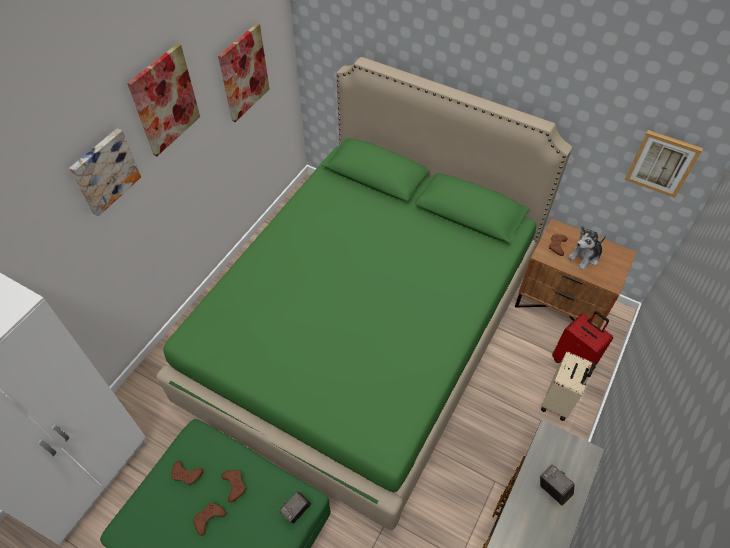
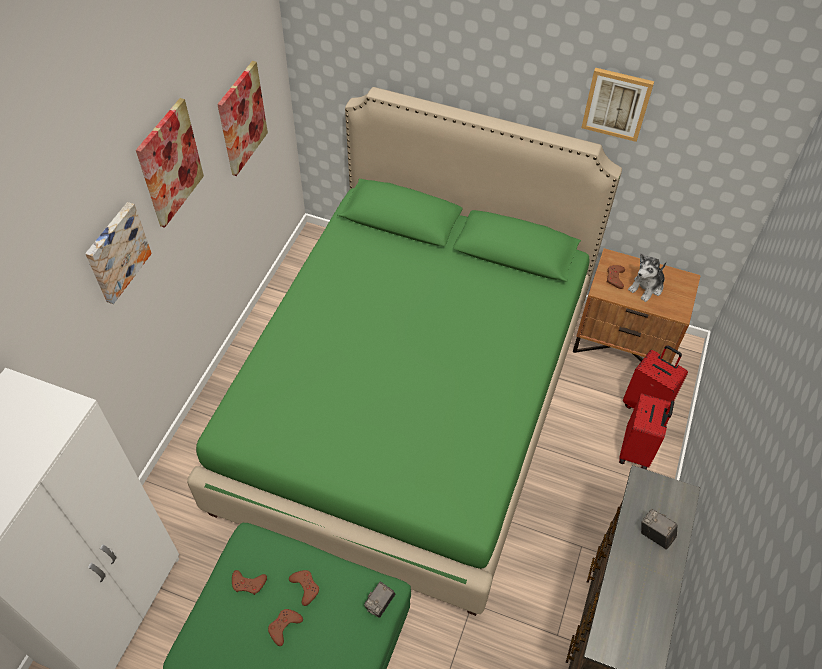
camera: 10 degrees left, 0 degrees up
(559, 401) = (637, 451): beige suitcase -> red suitcase
(662, 163) = (719, 177): picture -> picture (617, 104)

